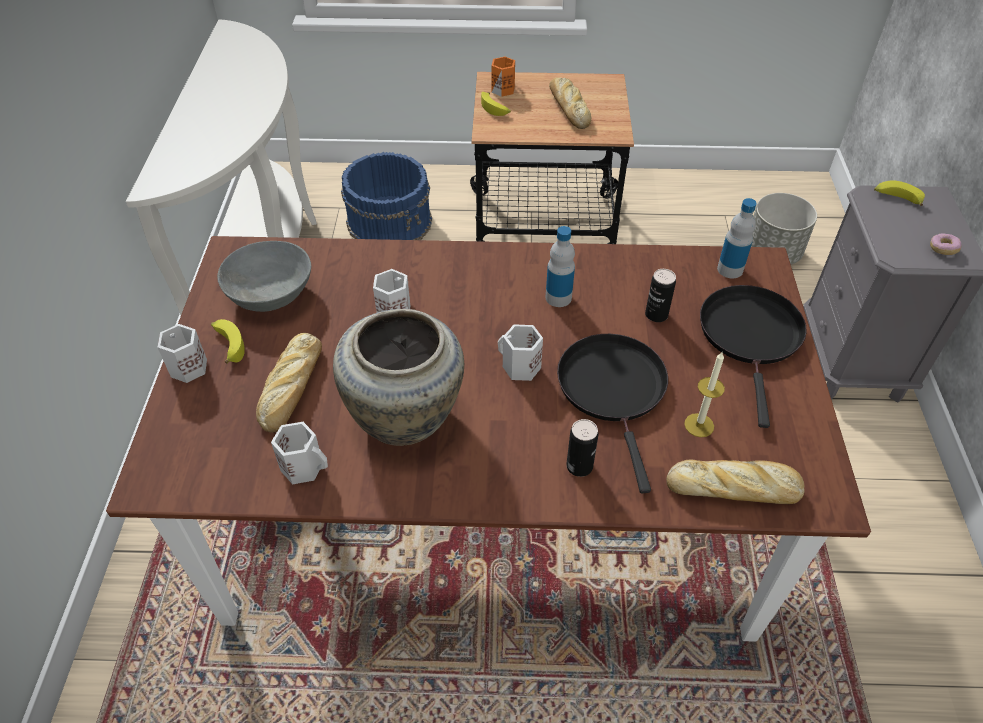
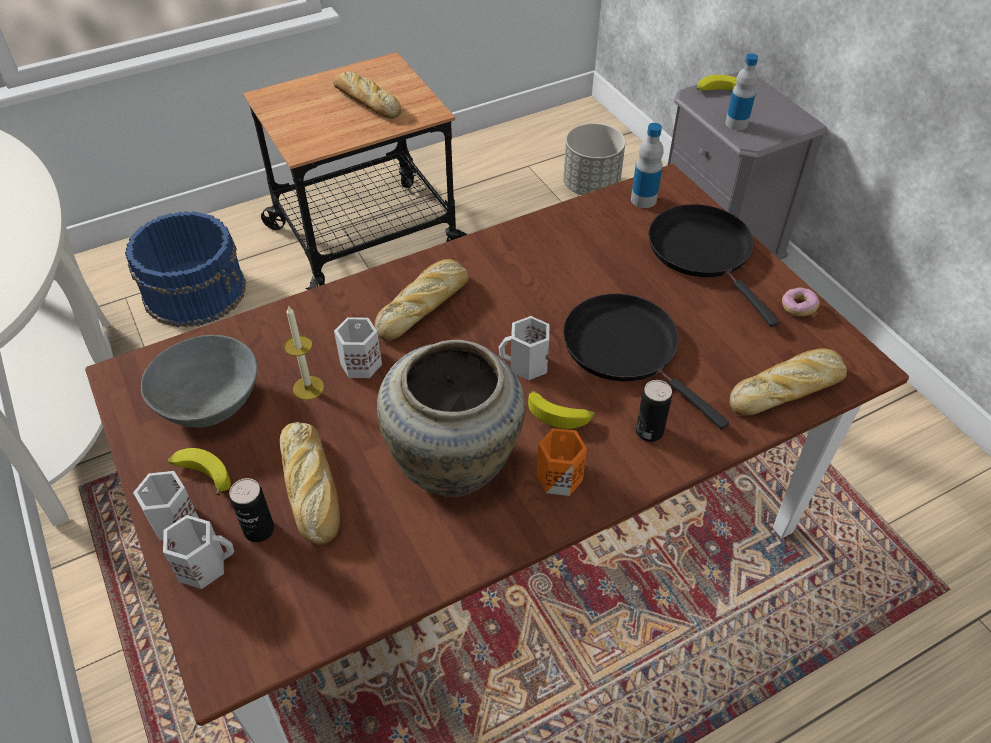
camera: 30 degrees left, 0 degrees up
(304, 466) = (388, 560): white mug -> white mug (204, 564)
(475, 285) = (424, 305): none -> bread
(495, 108) = (291, 125): banana -> banana (560, 414)
(503, 89) = (284, 102): orange mug -> orange mug (558, 475)
(558, 297) = (513, 284): bottle -> bottle (736, 123)
(656, 315) = (612, 265): can -> can (259, 530)
(699, 425) = (720, 348): candle -> candle (308, 388)
(943, 249) = (781, 122): donut -> donut (798, 307)

